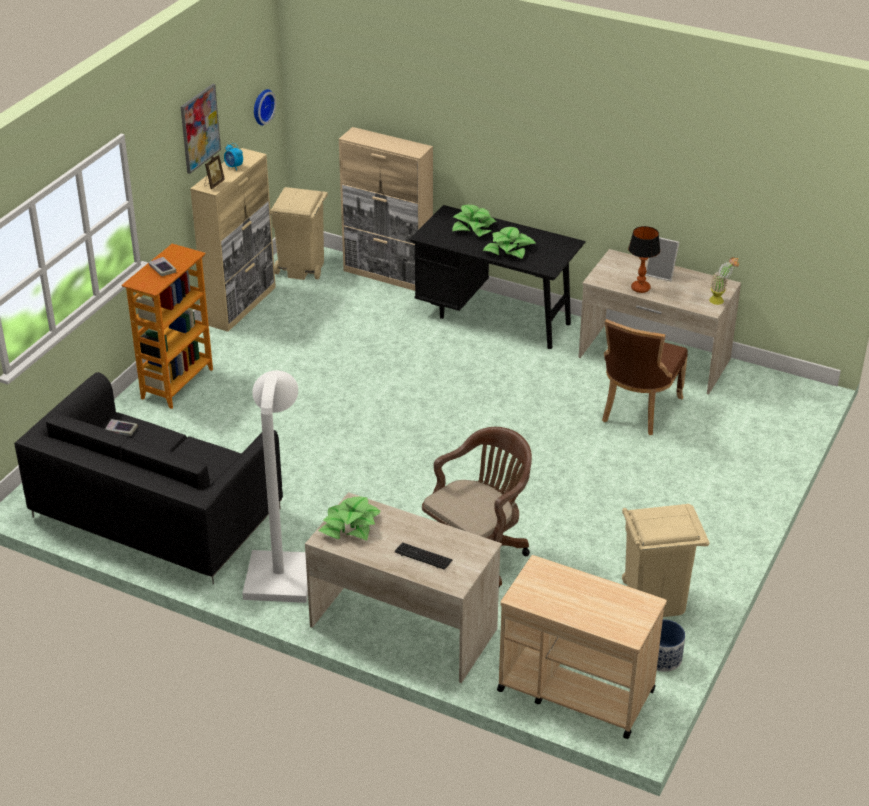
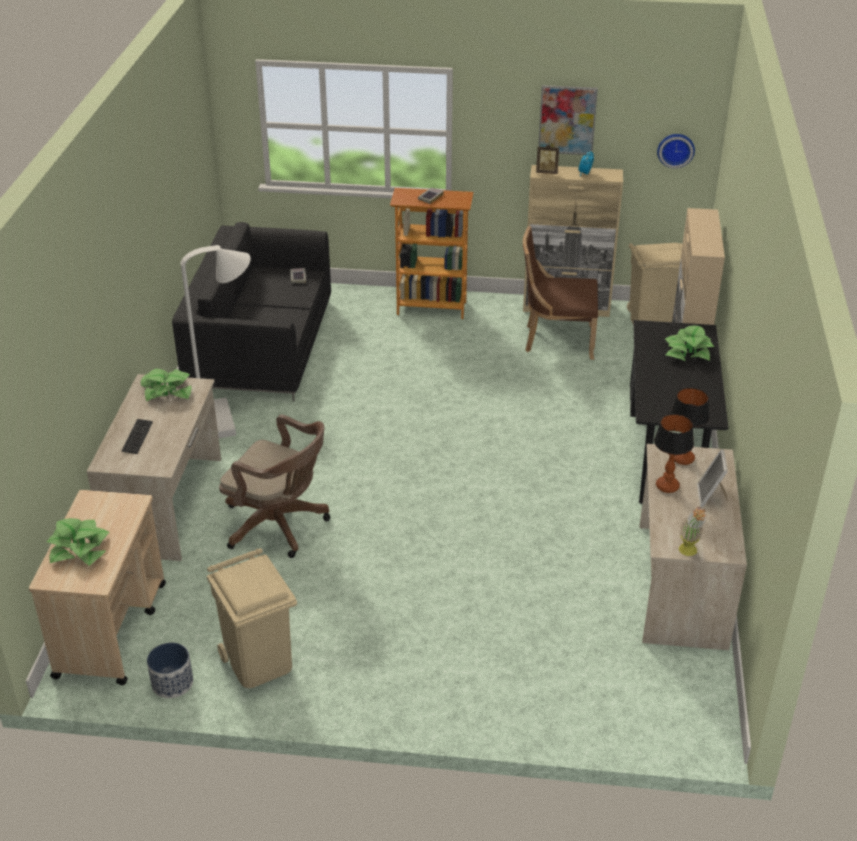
camera: 70 degrees right, 0 degrees up
(509, 250) = (664, 381): potted plant -> potted plant (79, 549)
(610, 272) = (682, 458): none -> table lamp
(637, 410) = (572, 590): brown chair -> brown chair (556, 340)

